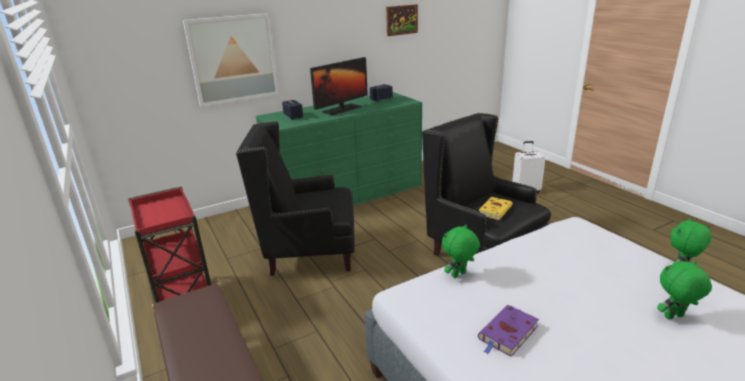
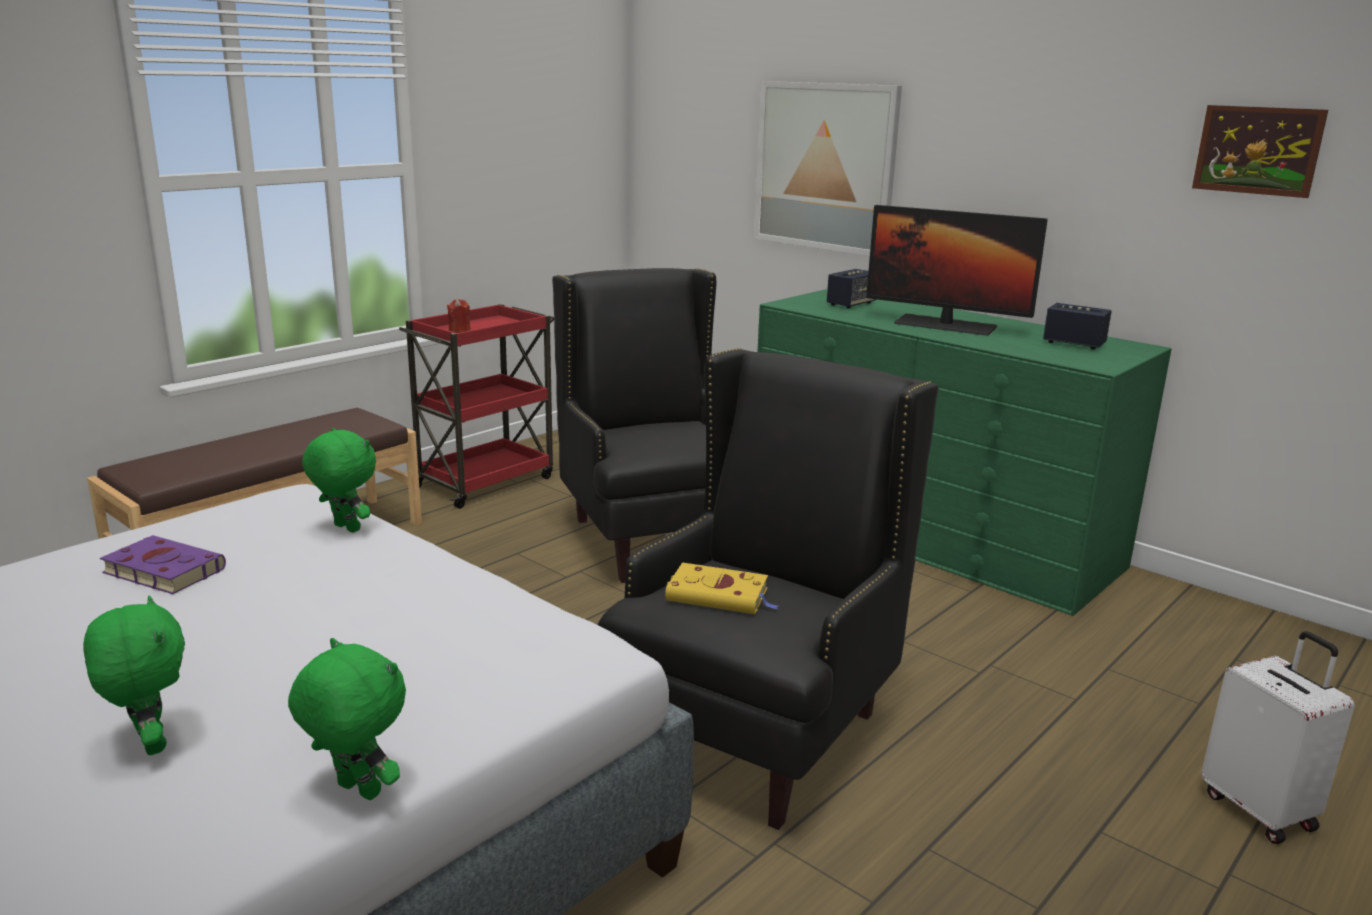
camera: 70 degrees right, 5 degrees down
(159, 219) = (459, 330): none -> red candle

